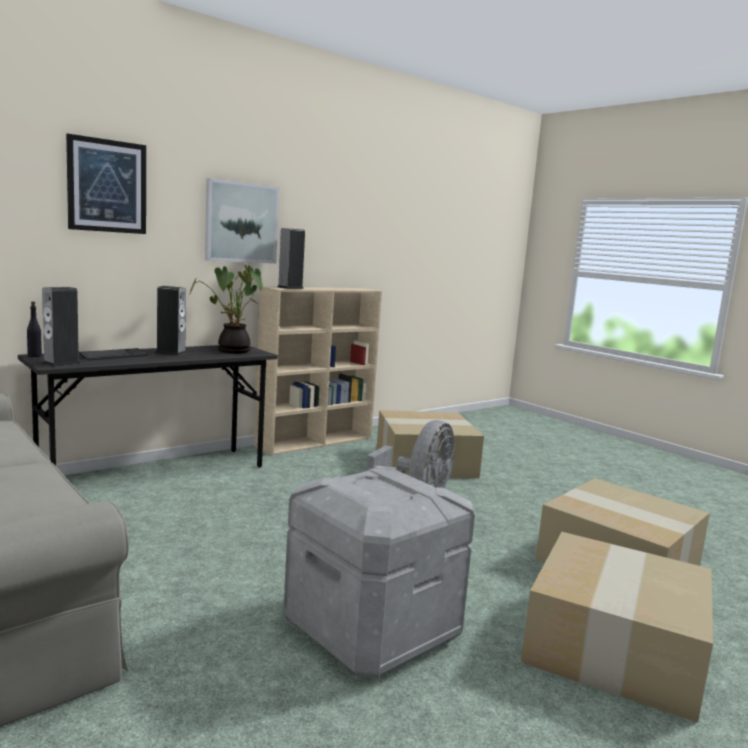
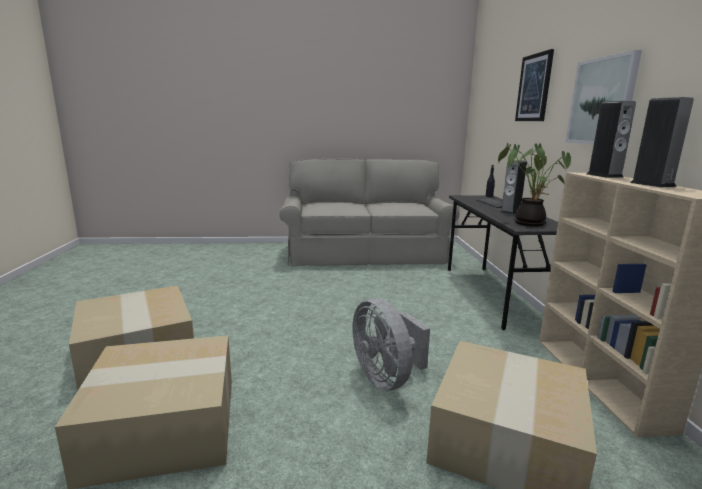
camera: 125 degrees right, 5 degrees up
(61, 363) = (466, 197): speaker -> speaker (652, 184)
(370, 629) = (254, 303): grey storage box -> none

